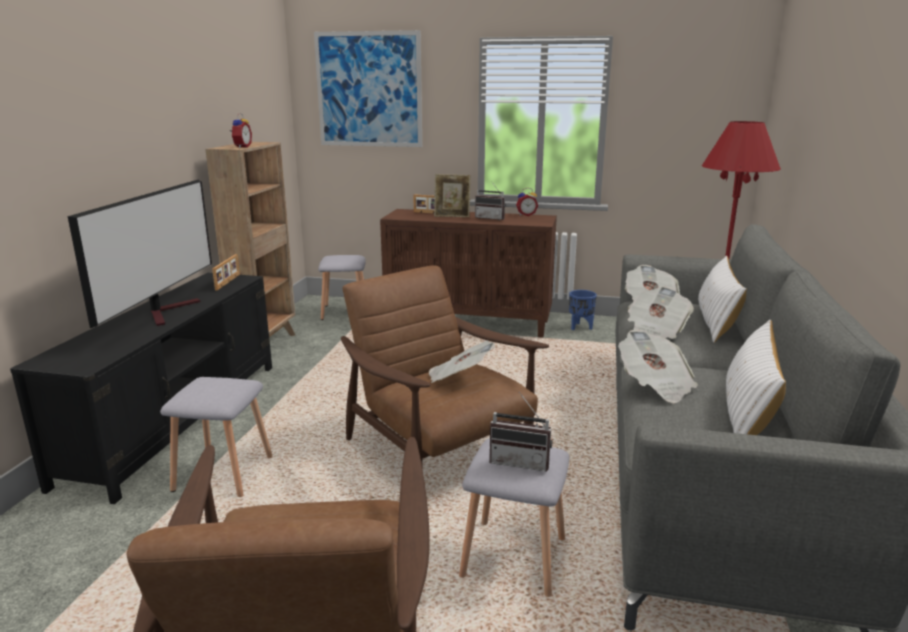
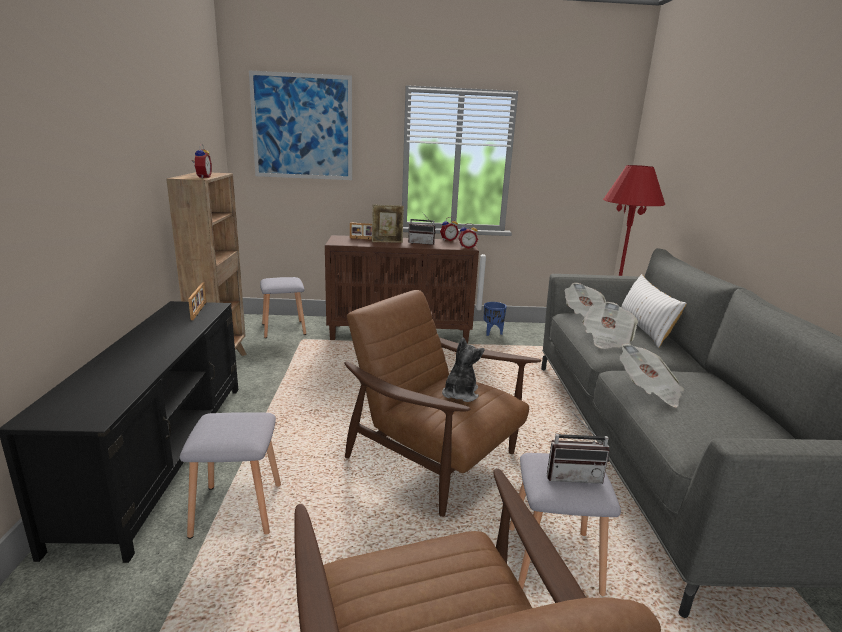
camera: 15 degrees left, 0 degrees up
(167, 311) = (153, 346): television -> none
(459, 378) = (460, 394): newspaper -> plush toy
(541, 223) = (467, 247): none -> alarm clock
(747, 413) = (735, 411): white pillow -> none

